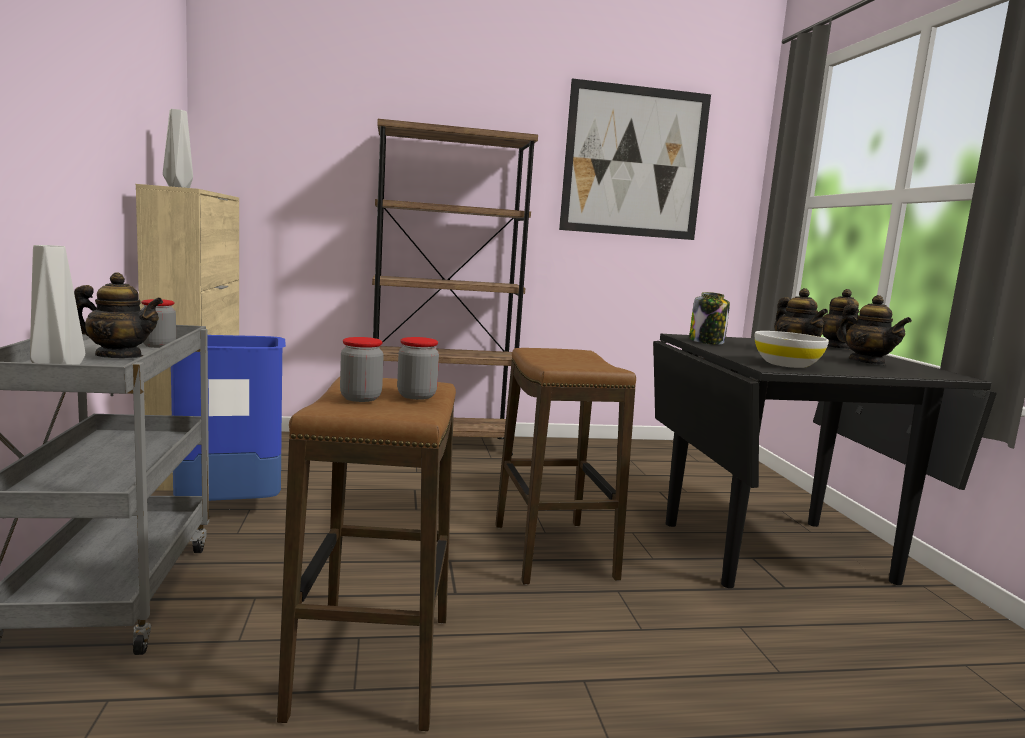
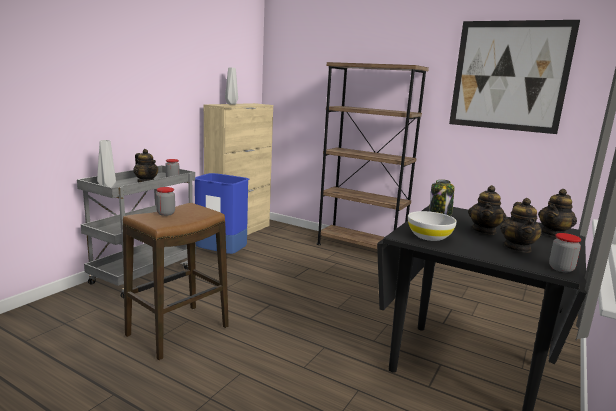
camera: 40 degrees right, 5 degrees up
(416, 396) = (189, 216): jar -> jar (561, 268)
(552, 551) = (325, 317): stool -> none

